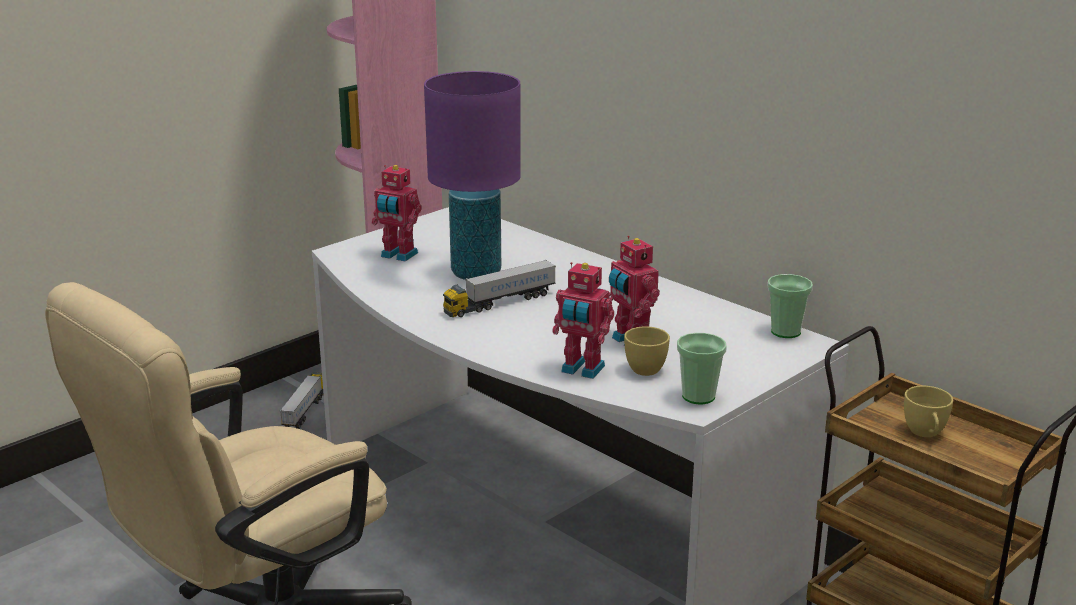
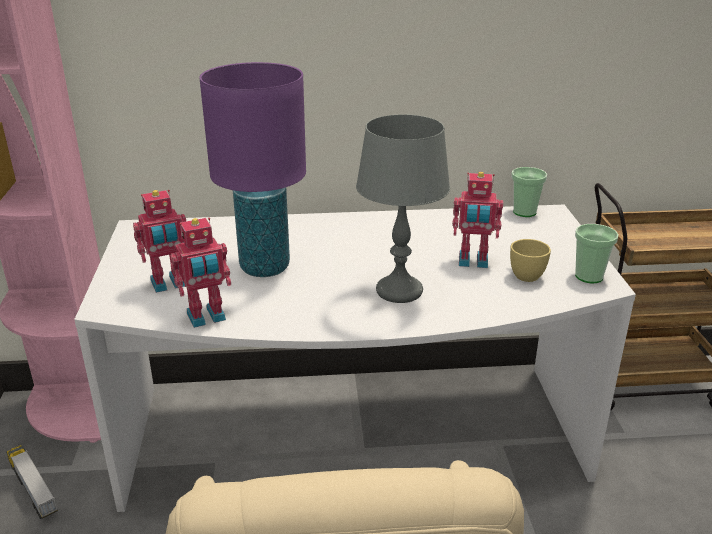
camera: 50 degrees left, 5 degrees up
(500, 303) = (335, 281): toy truck -> none
(526, 330) = (400, 291): none -> grey table lamp
(581, 370) = (499, 298): toy robot -> toy robot (207, 318)
(925, 434) = (663, 240): yellow cup -> none

